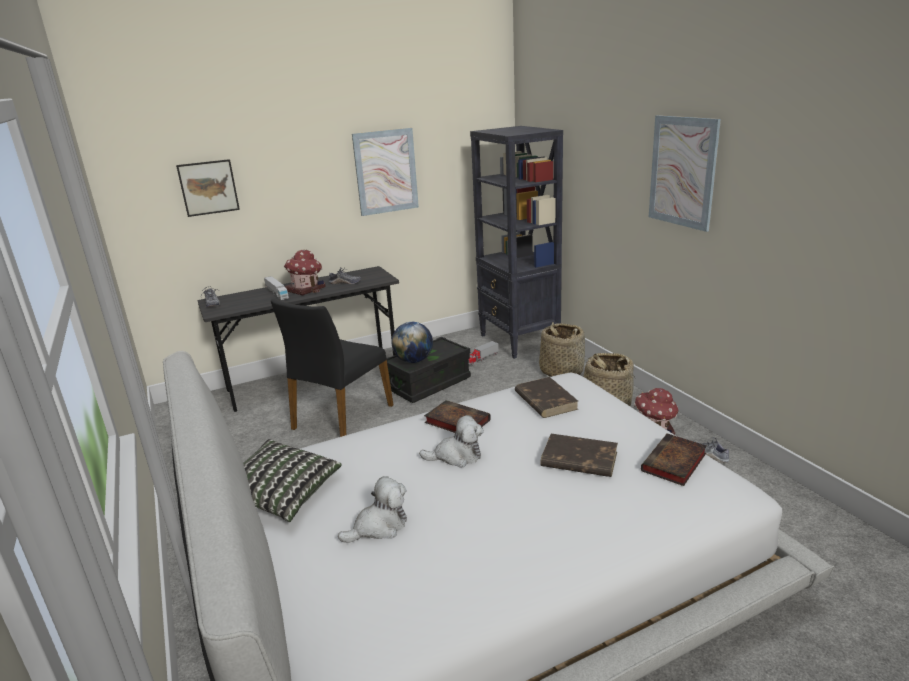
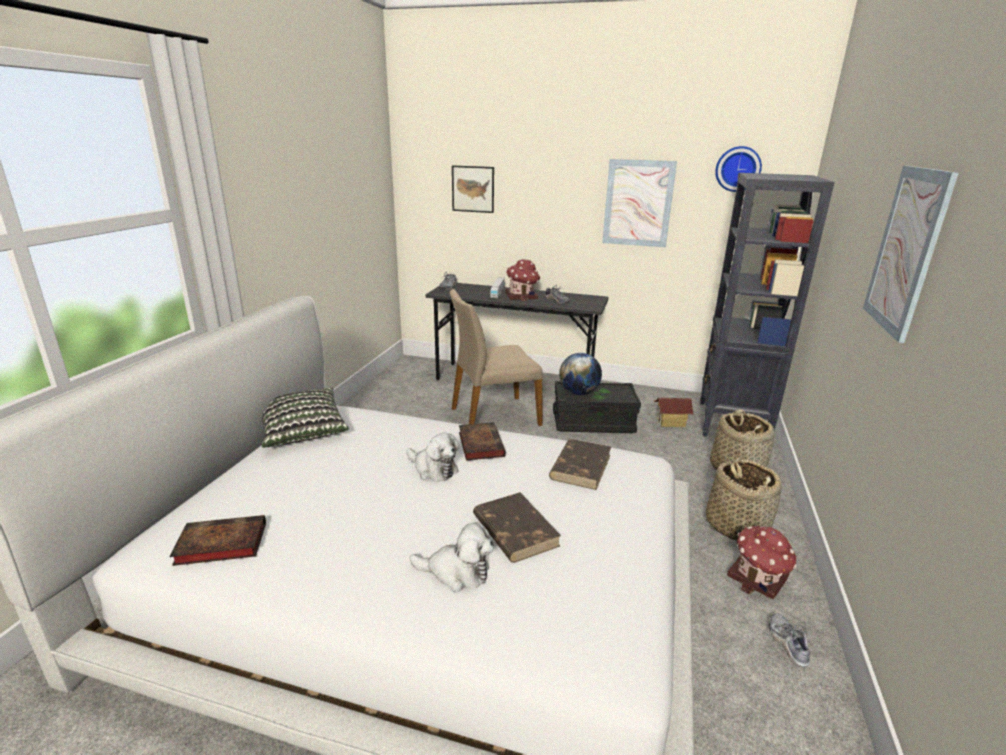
camera: 40 degrees right, 0 degrees up
(341, 417) = (494, 416): black chair -> beige chair
(379, 526) = (305, 485): plush toy -> plush toy (457, 572)
(460, 128) = (737, 169): none -> wall clock
(481, 358) = (671, 422): toy truck -> toy house
(674, 464) = (594, 593): book -> book (219, 545)

